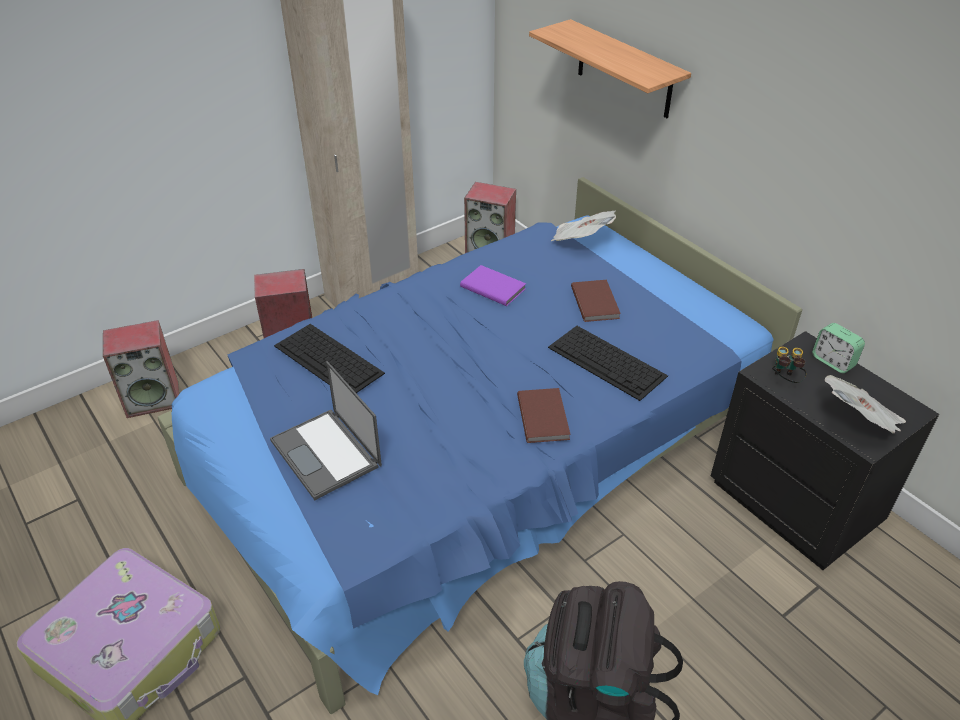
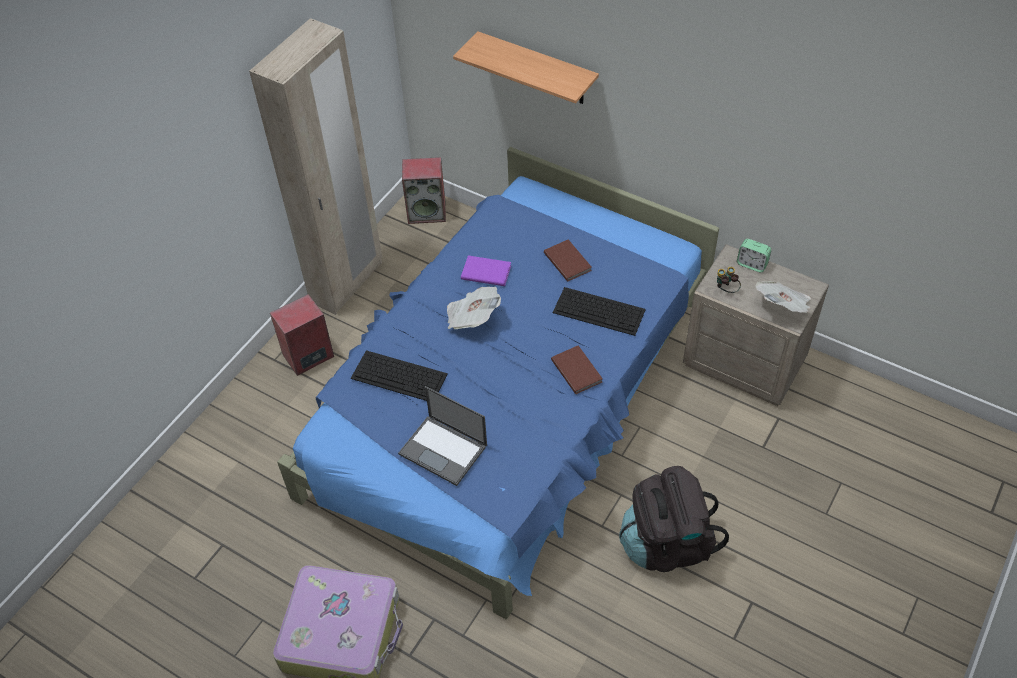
camera: 20 degrees left, 10 degrees up
(153, 398) = (224, 443): speaker -> none
(581, 240) = (530, 205): newspaper -> newspaper (472, 317)
(795, 502) = (745, 362): black nightstand -> beige nightstand

